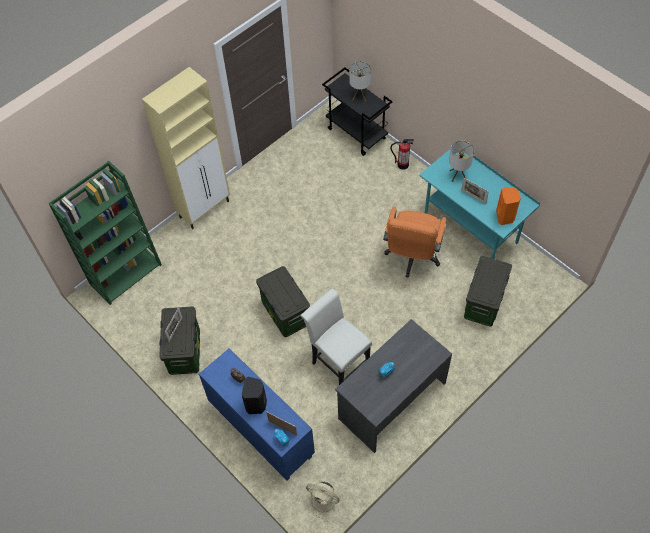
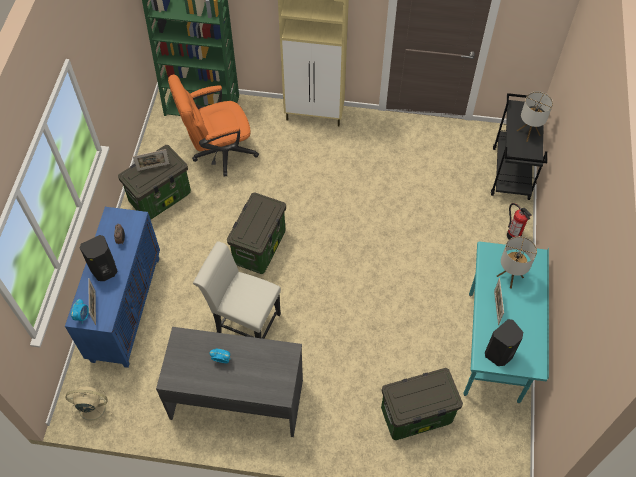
camera: 50 degrees right, 0 degrees up
(324, 501) = (91, 407): beige fan -> beige fan turned 105 degrees clockwise
(337, 360) = (244, 323): white chair -> white chair turned 75 degrees counterclockwise
(412, 257) = (412, 313): orange office chair -> orange office chair (218, 152)
(505, 217) = (499, 354): orange speaker -> black speaker

